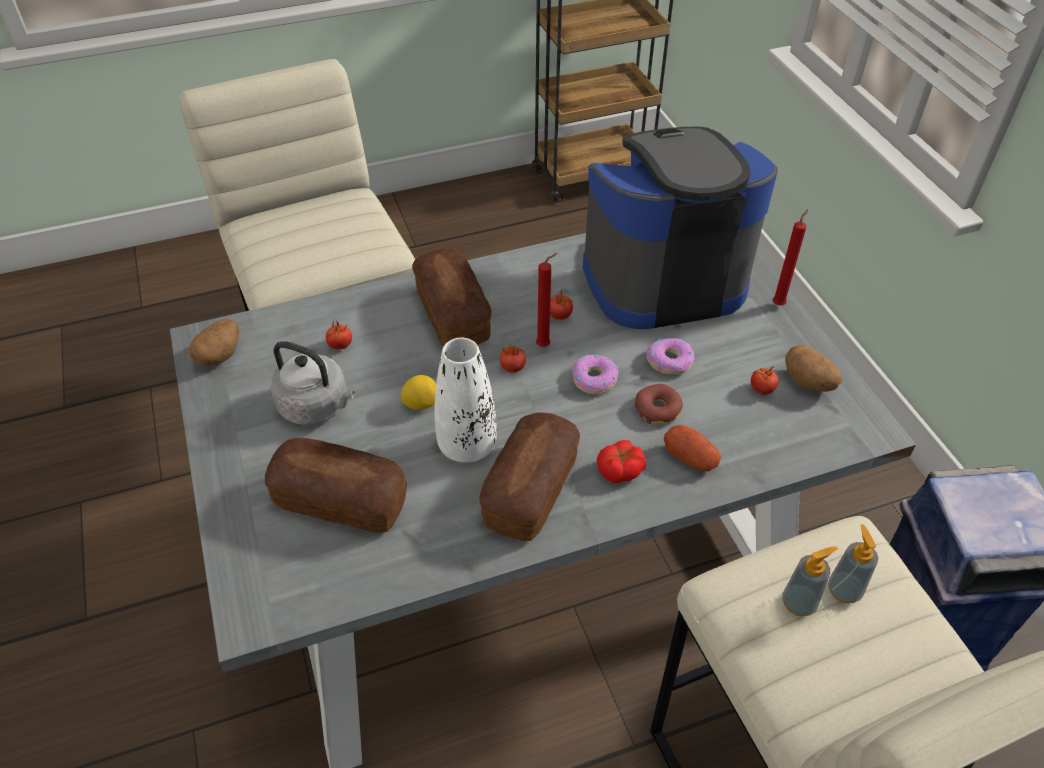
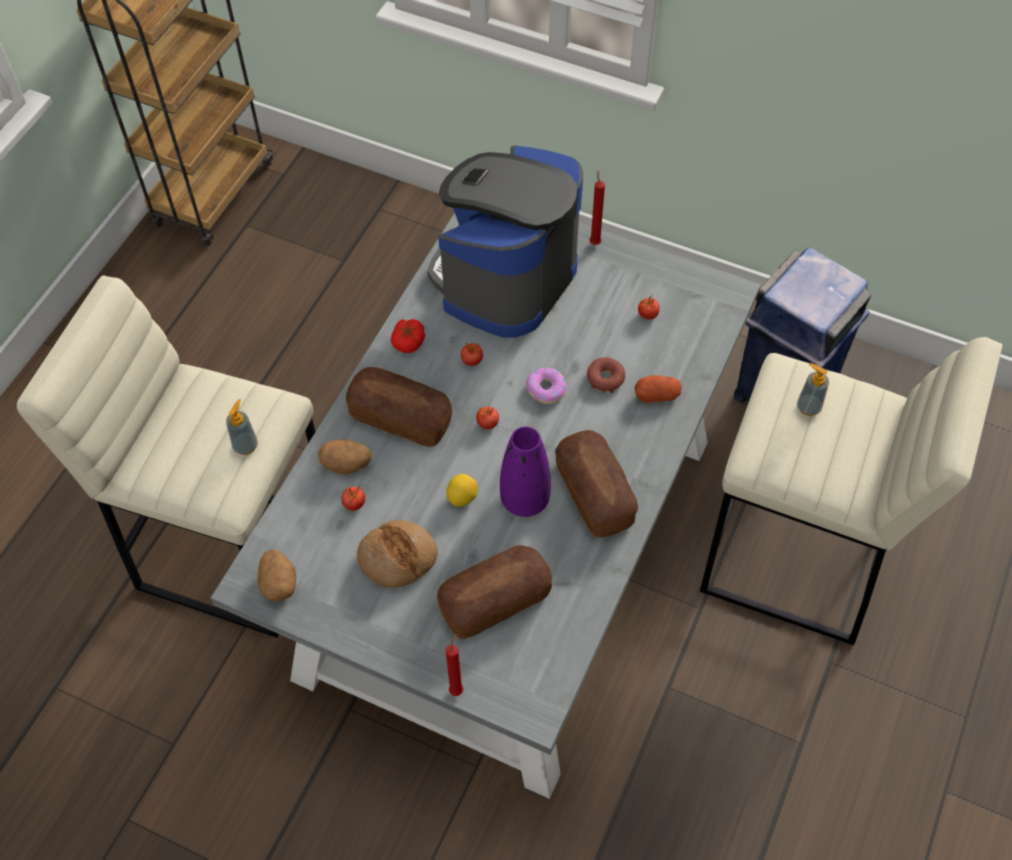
camera: 45 degrees left, 10 degrees up
(317, 406) = (398, 558): grey kettle -> bread
(467, 445) = (525, 499): white vase -> purple vase
(545, 345) = (488, 390): red candle -> red candle (457, 689)
(620, 470) = (628, 437): tomato -> tomato (409, 341)
(669, 361) = (575, 338): donut -> none
(799, 603) = (795, 434): soap dispenser -> soap dispenser (245, 446)
(809, 382) = (668, 288): potato -> potato (347, 464)

